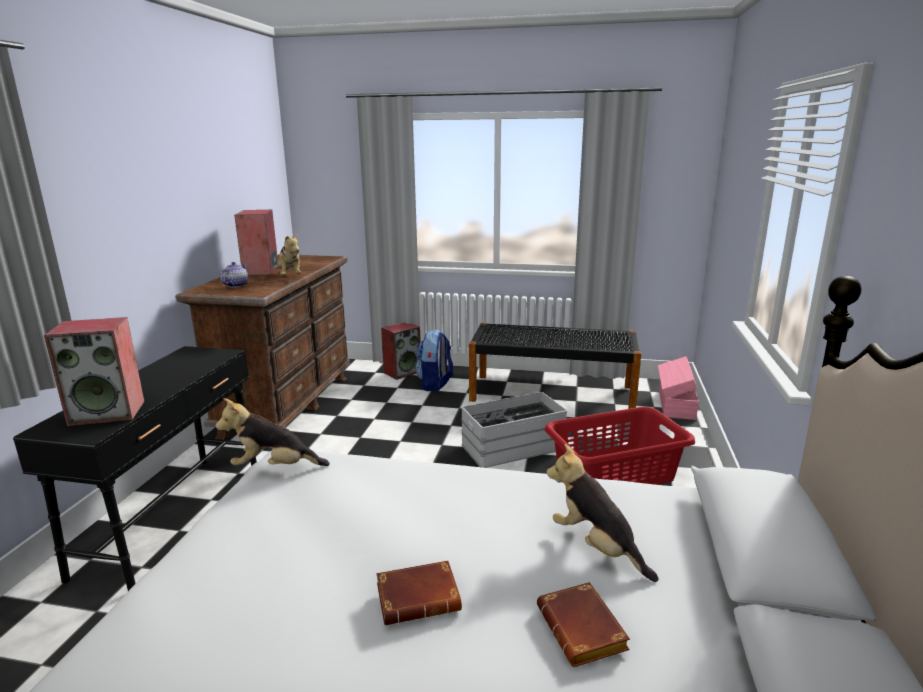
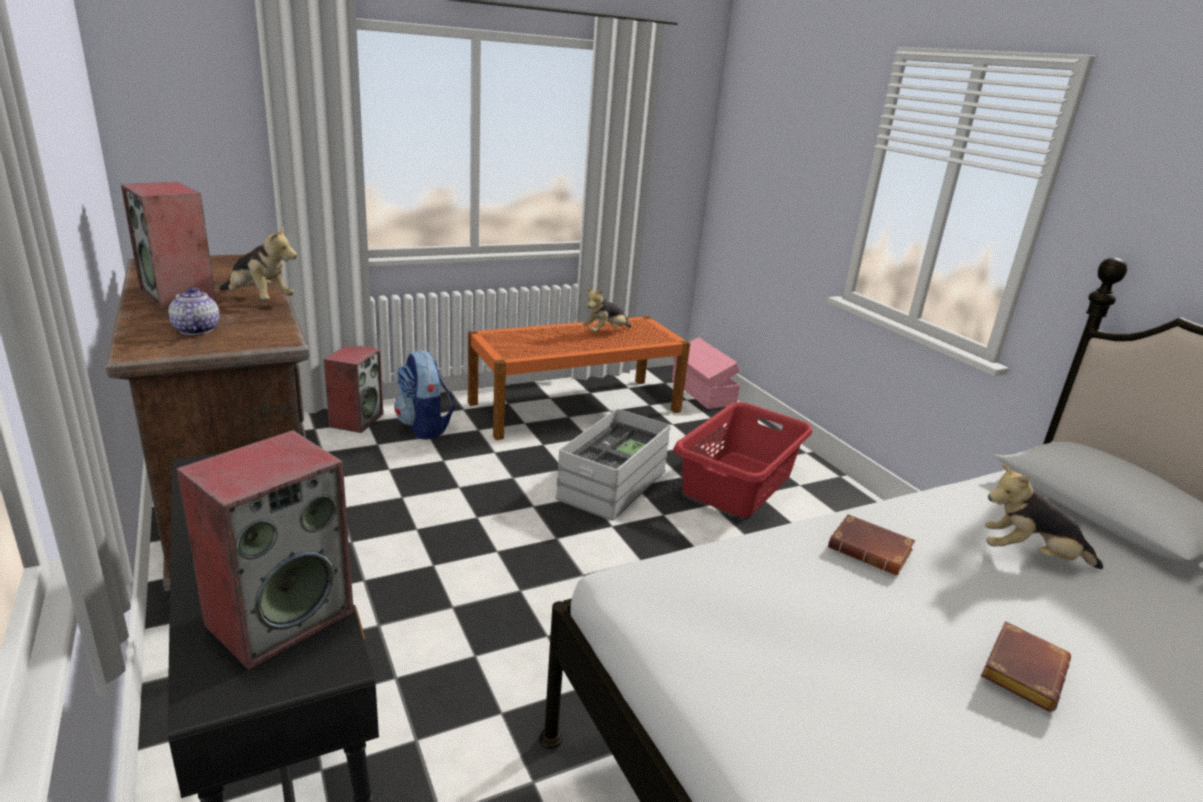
camera: 40 degrees left, 5 degrees up
(274, 467) = (649, 600): plush toy -> plush toy (605, 332)
(552, 393) = (575, 407): black bench -> orange bench
(584, 631) = (1139, 633): brown book -> brown book (872, 551)

